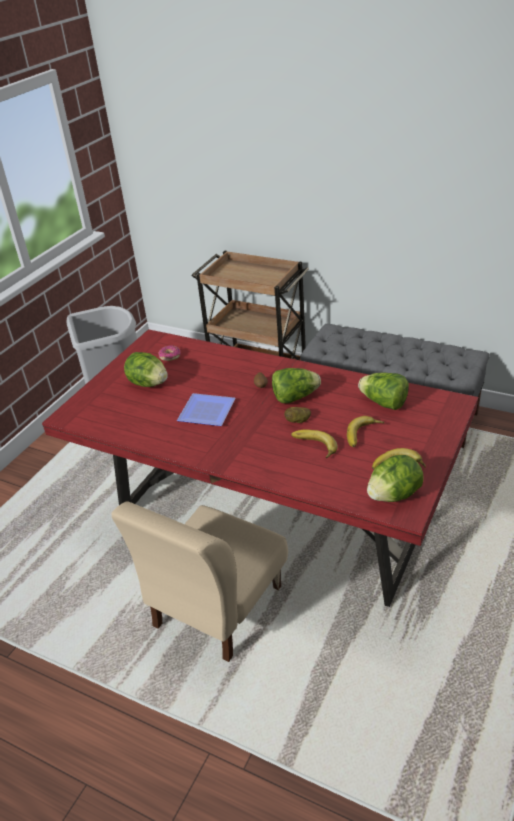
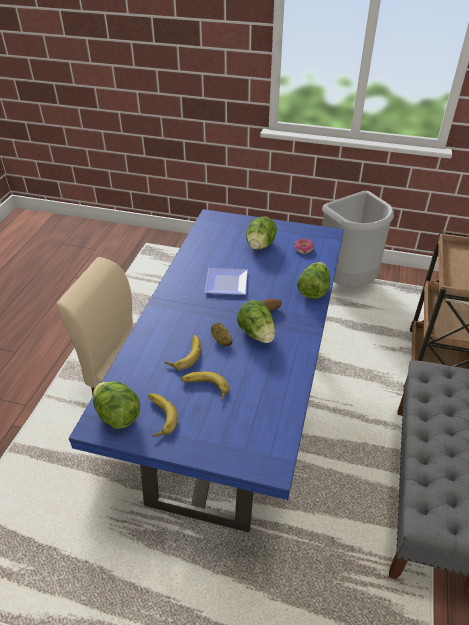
camera: 75 degrees right, 5 degrees up
(266, 521) = (234, 402): red dining table -> blue dining table
(384, 403) = (259, 401): lettuce -> lettuce (313, 290)

